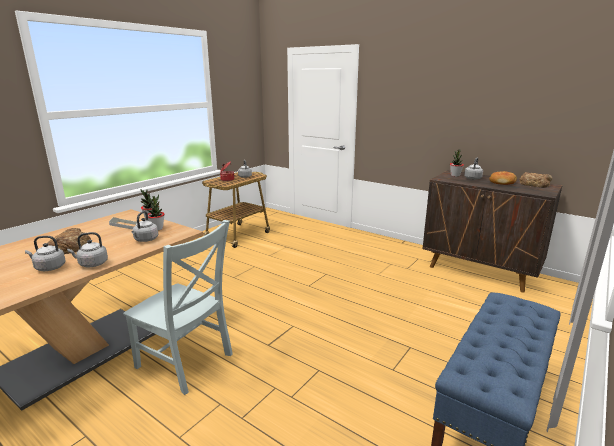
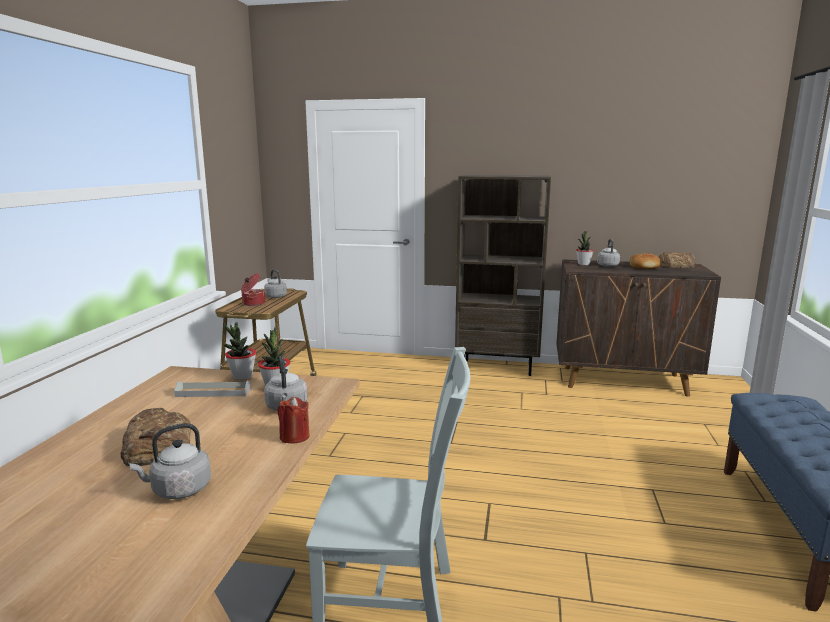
camera: 25 degrees left, 5 degrees down
(92, 264) = (256, 465): grey kettle -> none
(126, 255) = (294, 437): none -> red candle
(393, 244) = (497, 367): none -> brown bookcase

